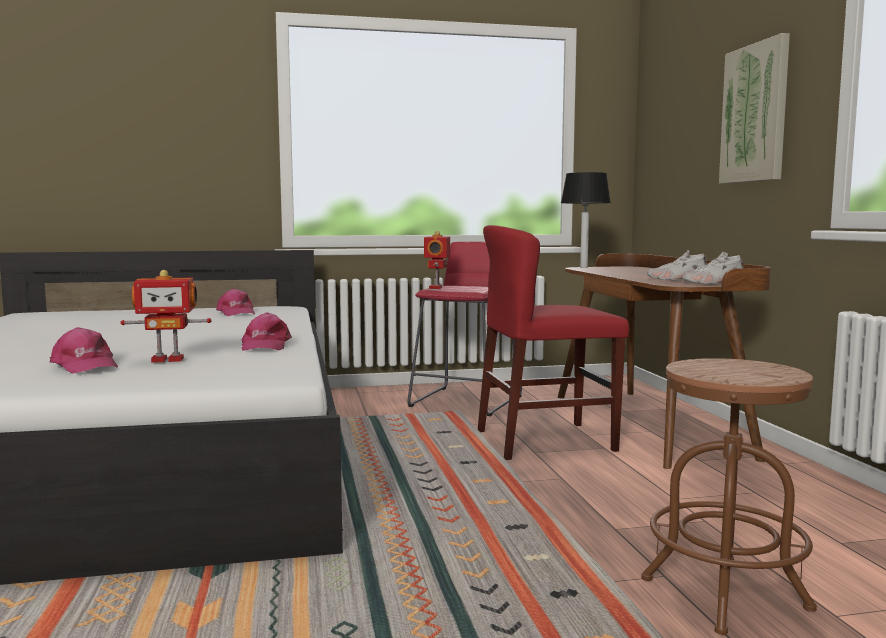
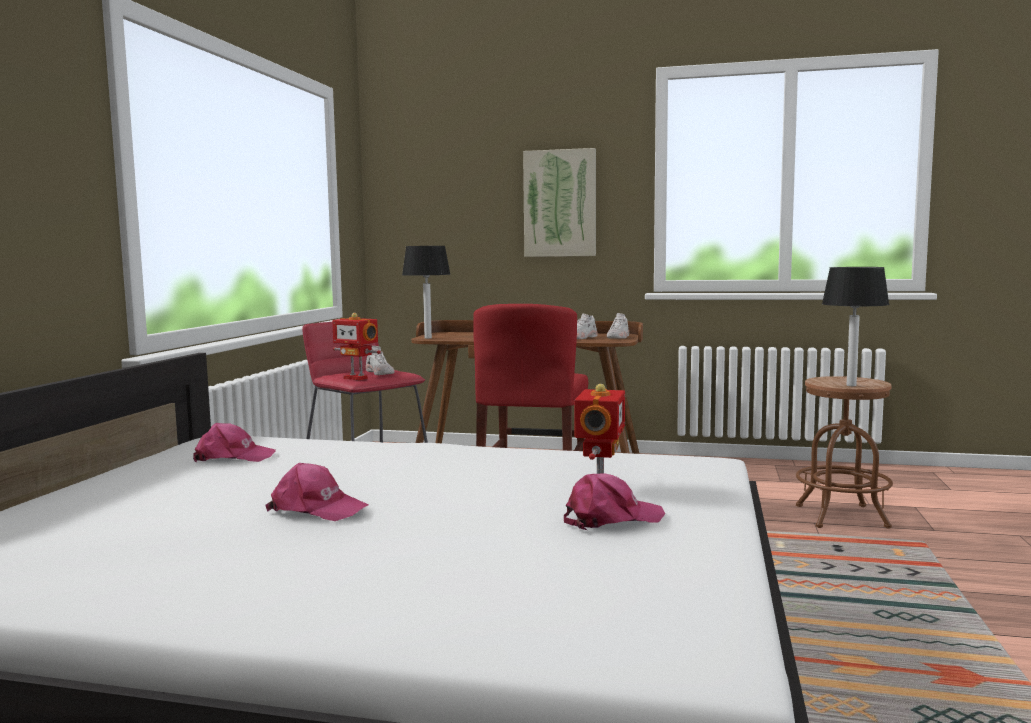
camera: 65 degrees left, 0 degrees up
(265, 345) = (540, 459): pink cap -> pink cap (317, 509)
(469, 288) = (380, 373): none -> white shoe
(703, 371) = (851, 385): none -> table lamp

